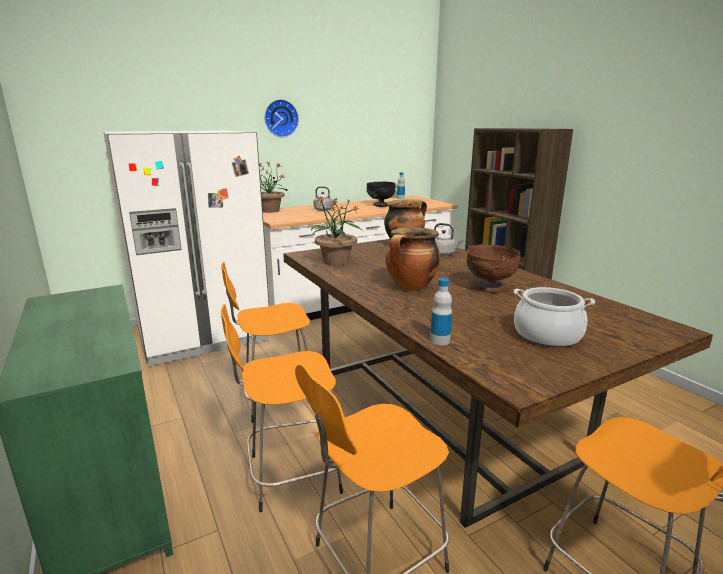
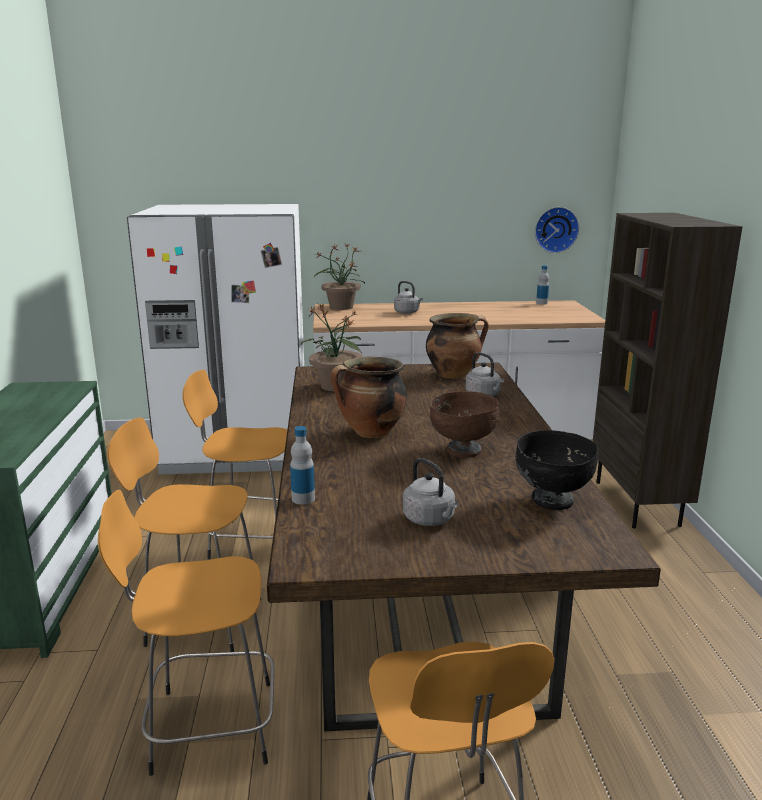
camera: 25 degrees right, 0 degrees up
(280, 118) = (369, 188): wall clock -> wall clock (555, 229)
(380, 205) = (492, 312): black bowl -> black bowl (551, 501)
(547, 335) = (430, 520): cooking pot -> grey kettle

